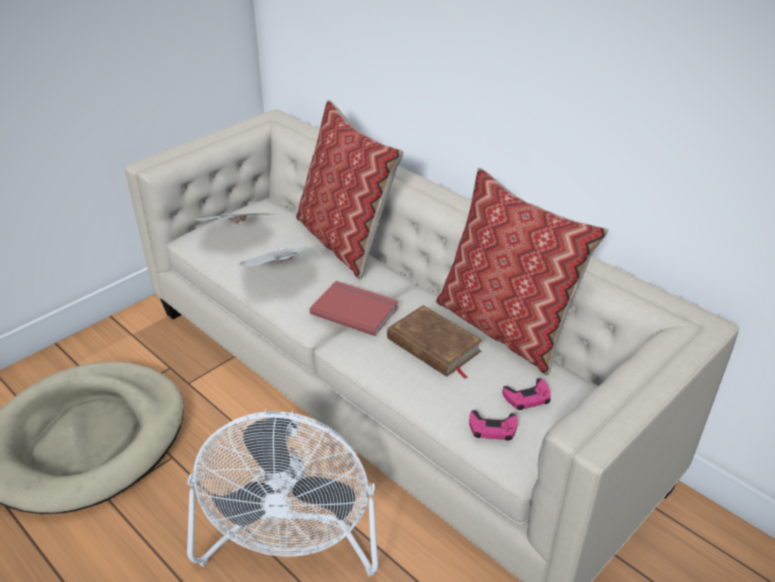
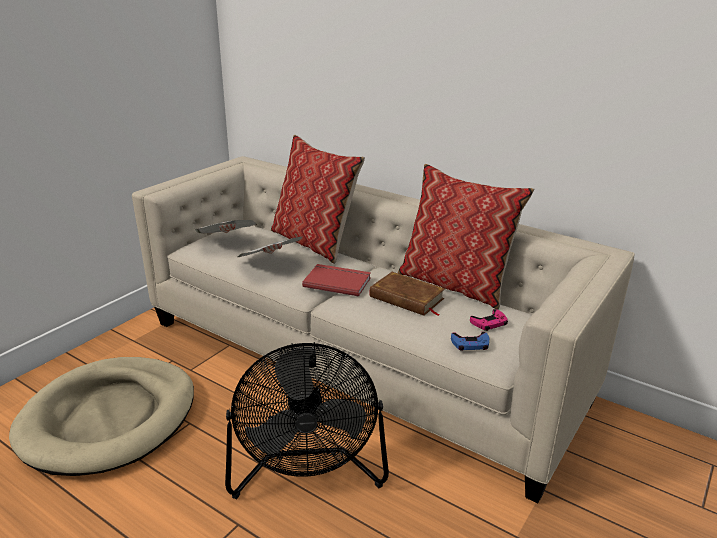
camera: 10 degrees left, 10 degrees down
(285, 538) = (302, 469): white fan -> black fan
(492, 429) = (470, 344): pink game controller -> blue game controller

